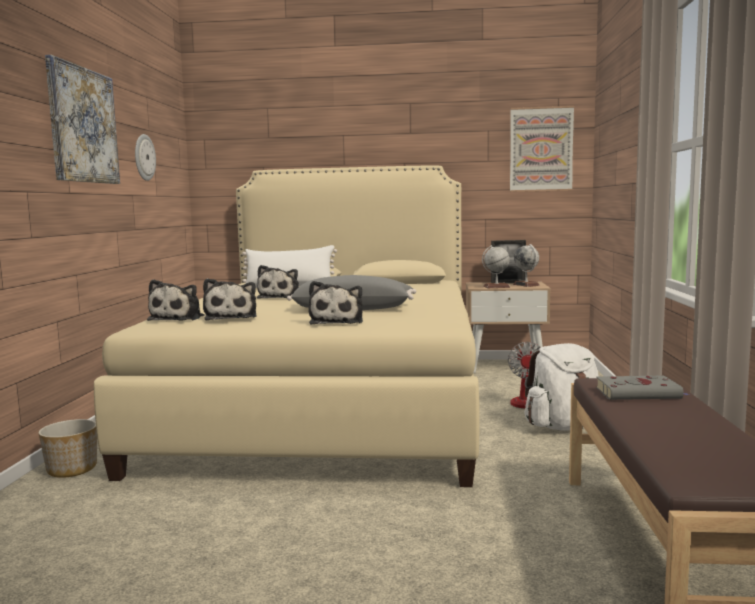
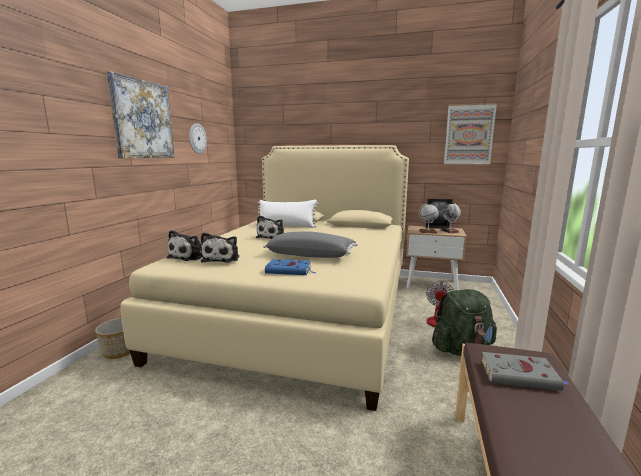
camera: 10 degrees right, 5 degrees up
(337, 321) = (290, 270): plush toy -> blue book
(563, 426) = (461, 349): white backpack -> green backpack

